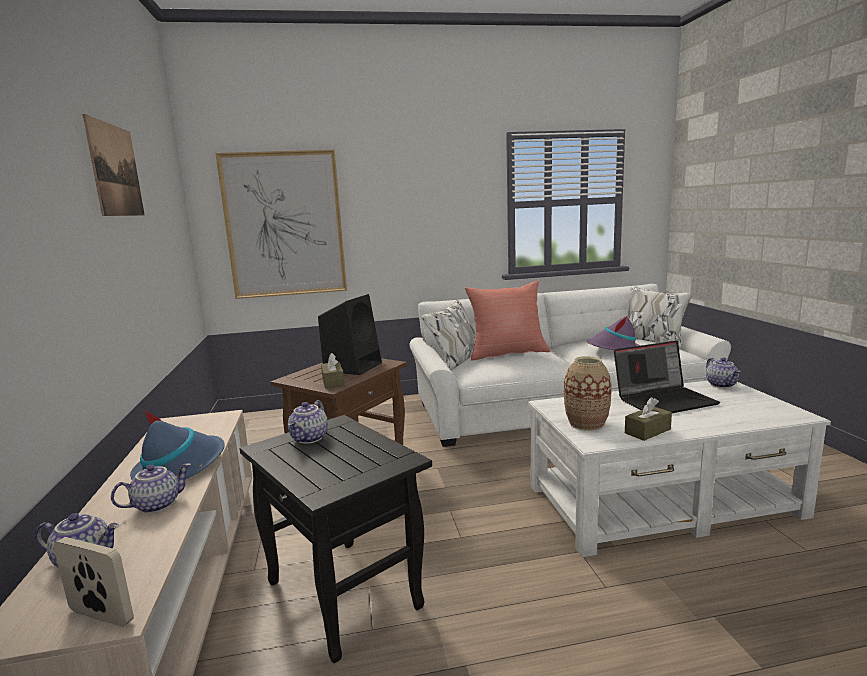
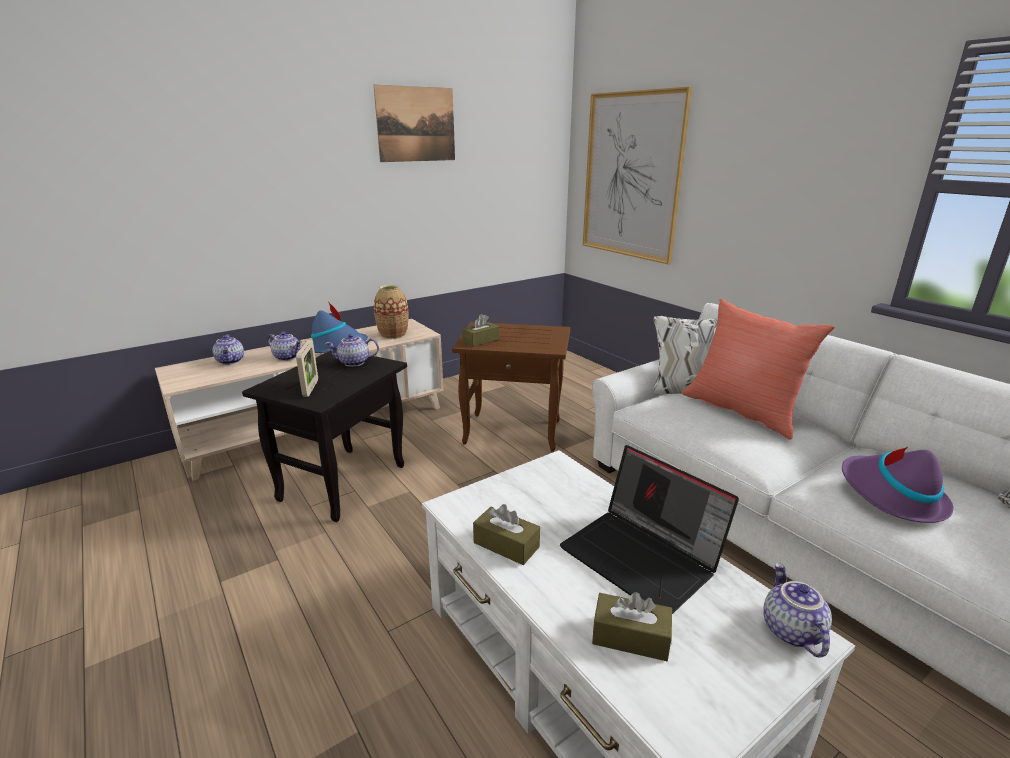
camera: 65 degrees right, 10 degrees up
(101, 615) = (180, 381): picture frame -> picture frame (310, 388)
(353, 366) = (529, 338): black speaker -> none
(586, 423) = (507, 496): vase -> vase (393, 335)
(722, 385) = (789, 630): teapot -> teapot turned 120 degrees clockwise
(733, 414) = (630, 637): none -> brown tissue box

